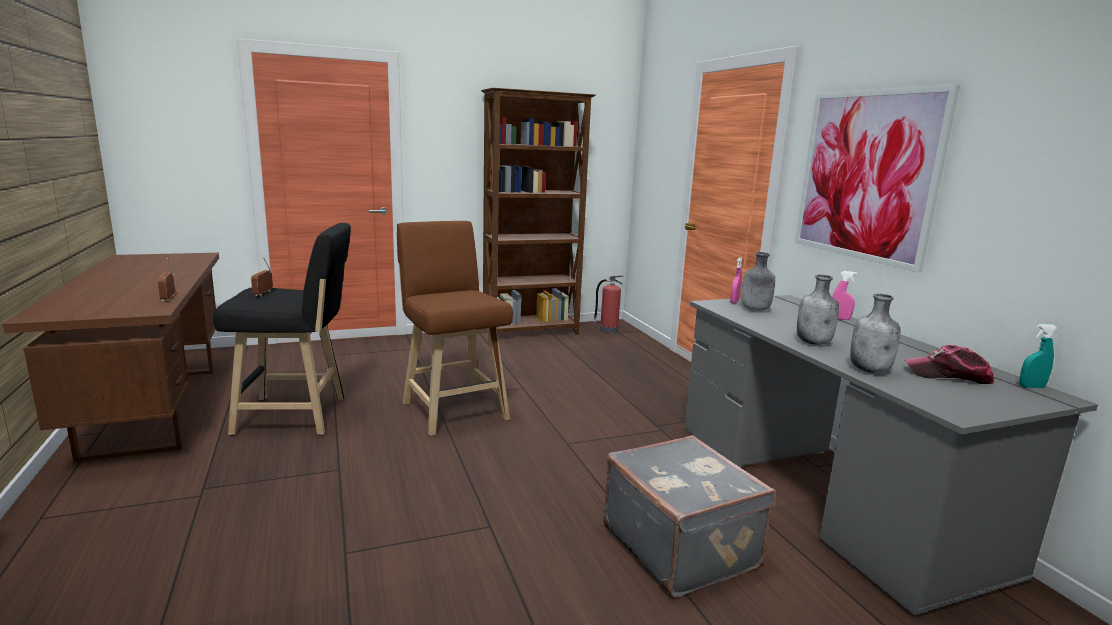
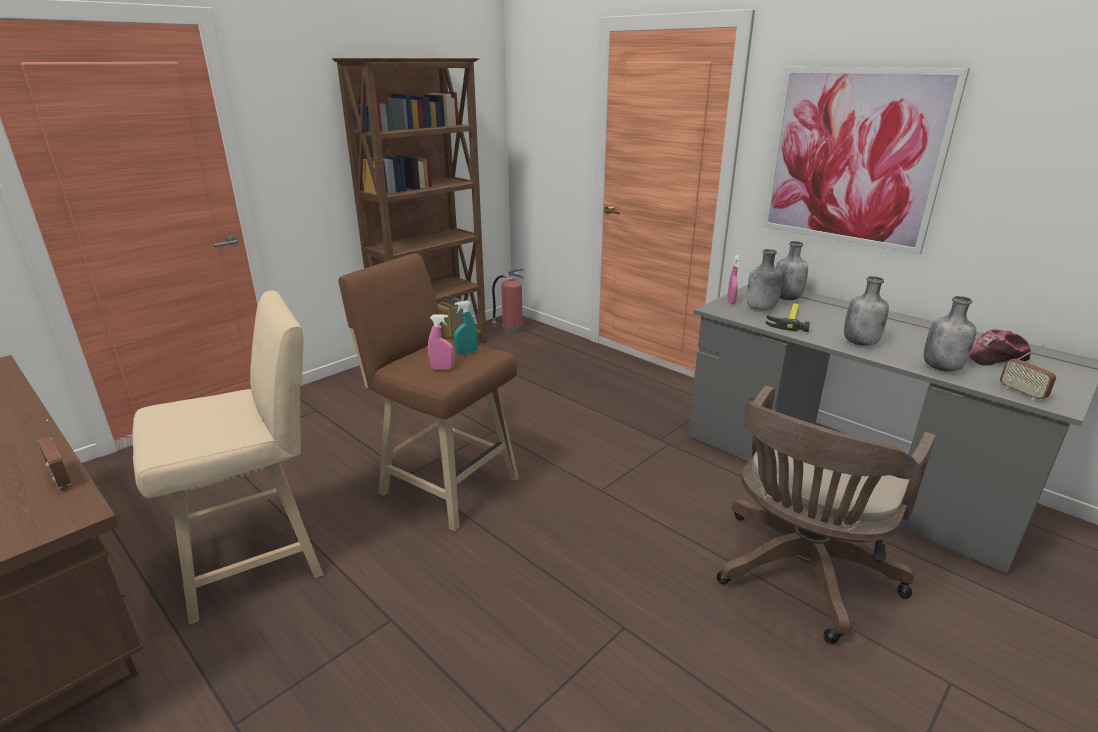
camera: 25 degrees left, 10 degrees up
(263, 293) = (185, 419): radio -> radio (1022, 393)
(297, 416) = (260, 558): black stool -> beige stool
(681, 546) = (800, 575): grey suitcase -> brown office chair
(769, 319) = (788, 319): none -> hammer
(795, 308) = (786, 298): none -> grey bottle
(840, 318) = (834, 303): pink spray bottle -> pink spray bottle (442, 368)
(1031, 387) = (1052, 354): turquoise spray bottle -> turquoise spray bottle (466, 353)

